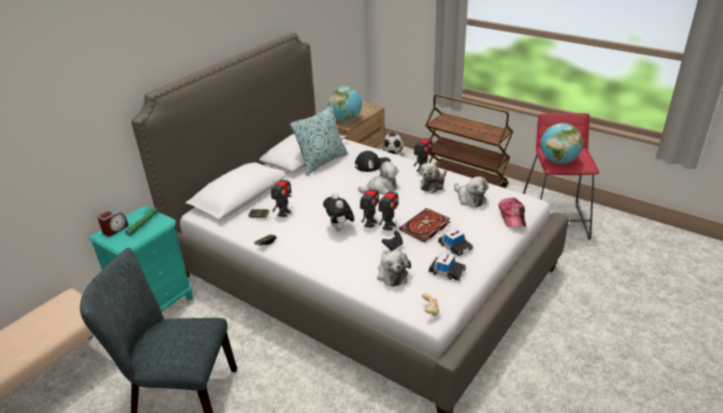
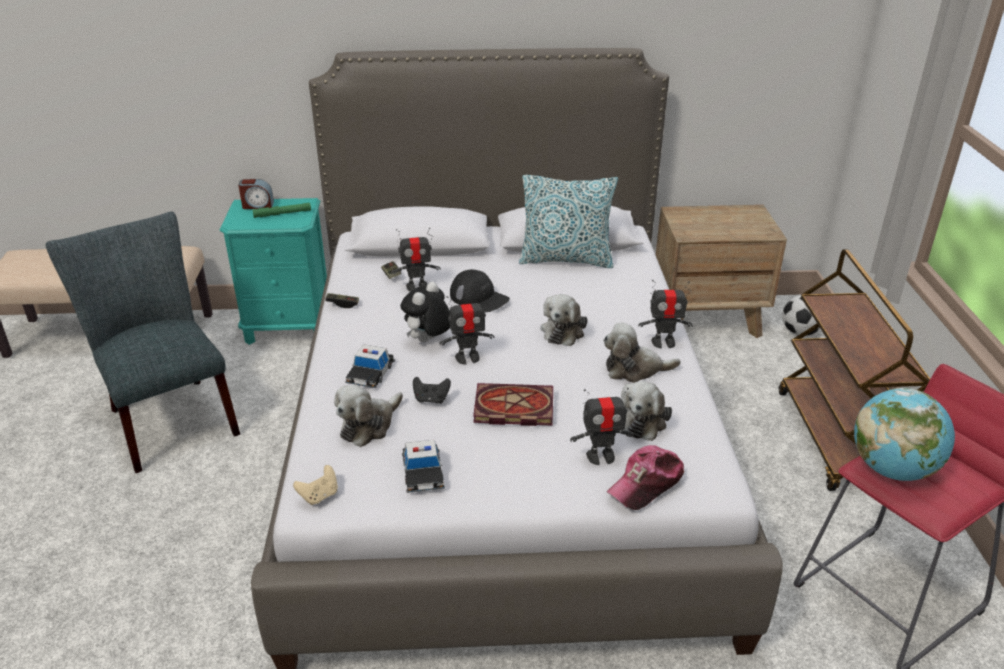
camera: 50 degrees right, 0 degrees up
(346, 119) = (700, 228): globe -> none
(372, 164) = (614, 297): black cap -> black cap (479, 298)
(381, 188) = (563, 330): plush toy -> plush toy turned 75 degrees clockwise
(388, 226) = (478, 375): toy robot -> toy robot (600, 456)
(455, 246) = (496, 456): toy car -> toy car (370, 373)

